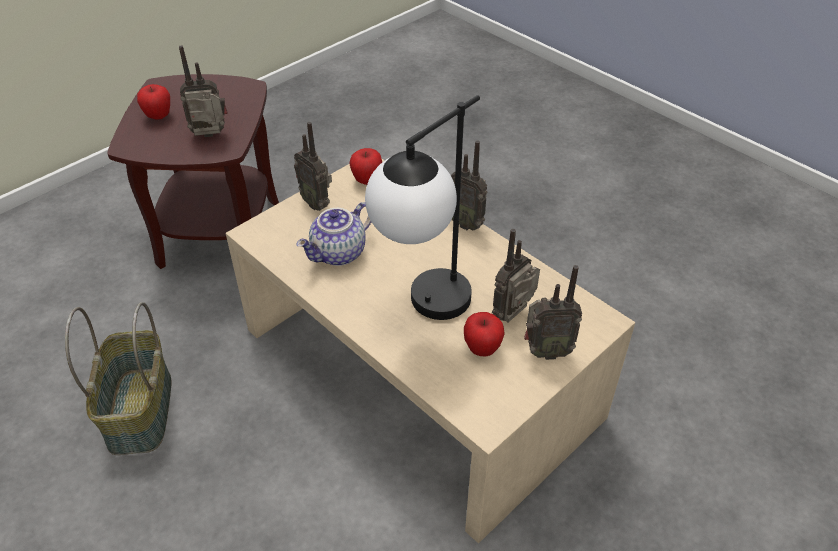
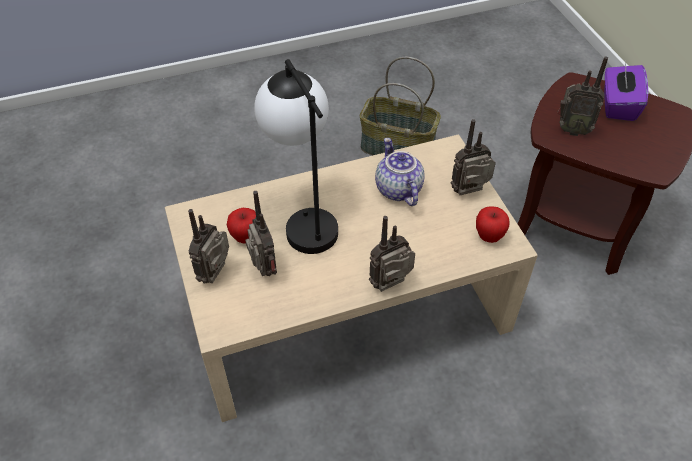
camera: 115 degrees right, 5 degrees up
(158, 116) = (618, 105): apple -> purple tissue box
(211, 137) = (572, 129): radio -> radio turned 90 degrees clockwise

